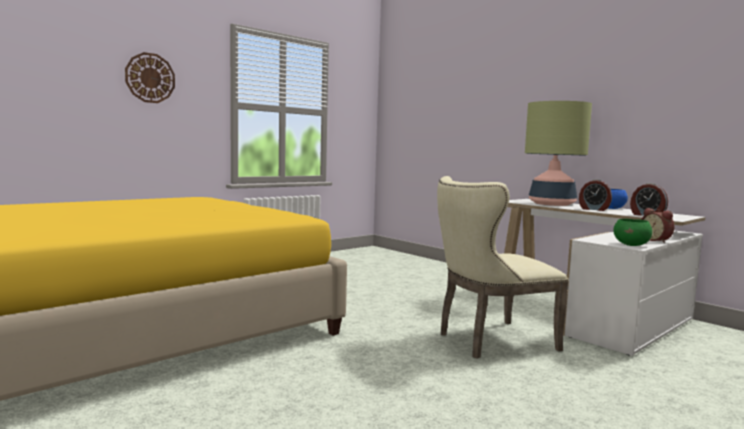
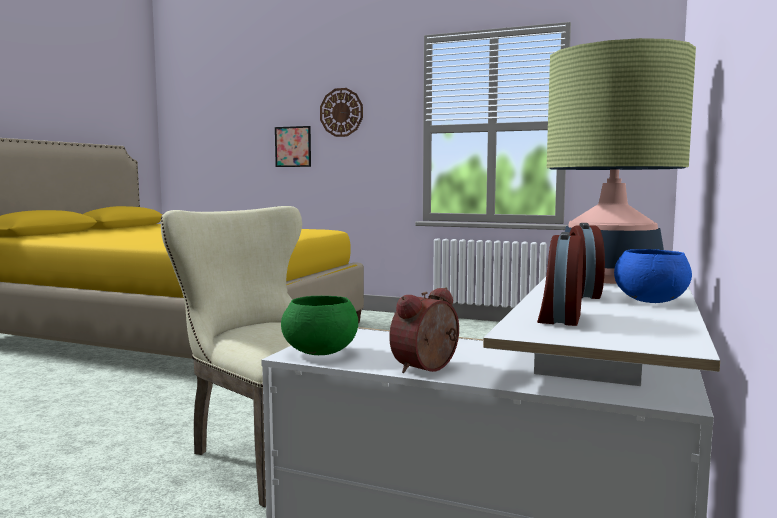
camera: 65 degrees right, 0 degrees up
(88, 107) = (293, 146): none -> picture

